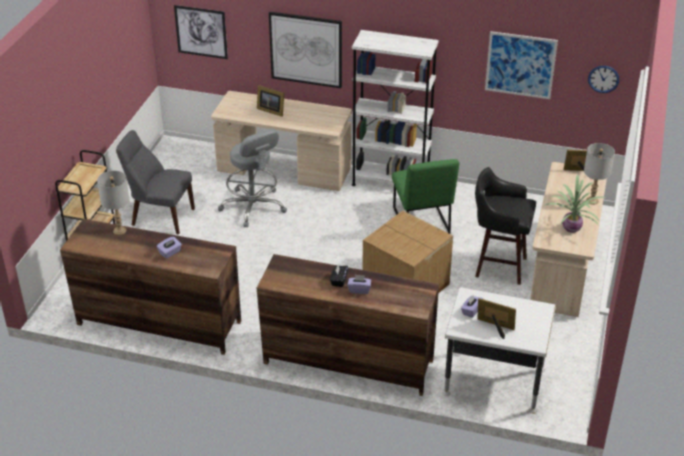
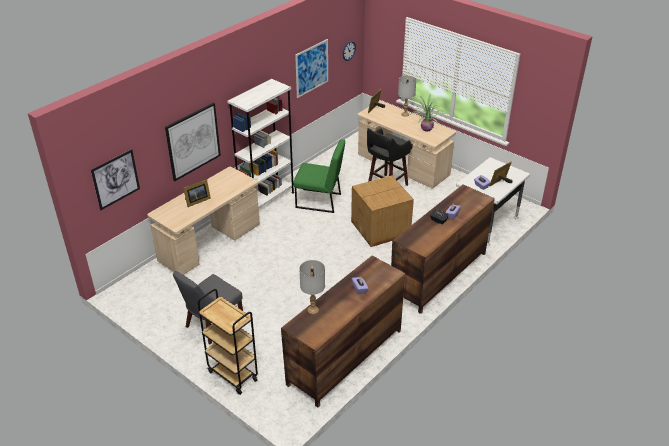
camera: 65 degrees left, 0 degrees up
(253, 207) = (242, 271): grey stool -> none

